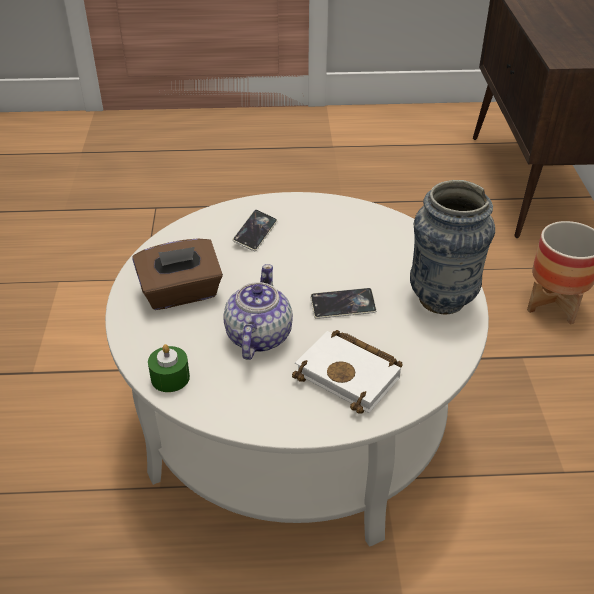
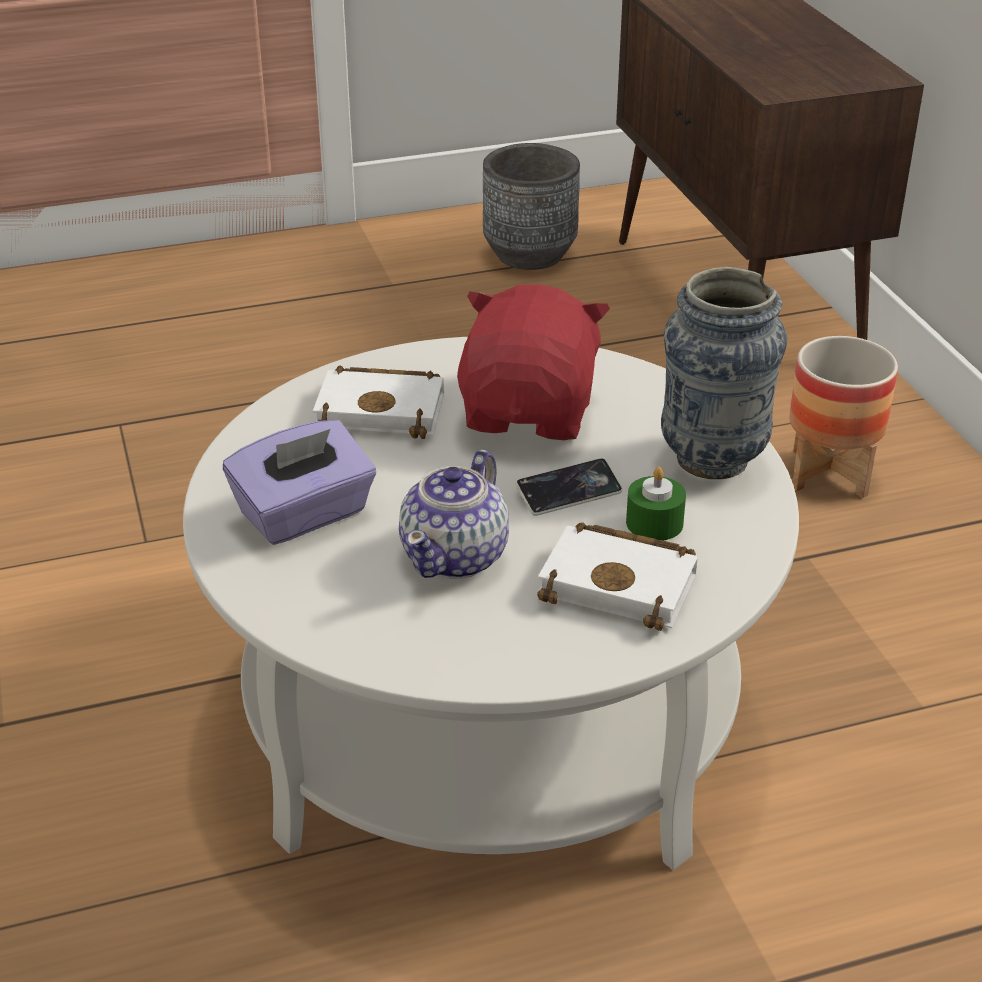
camera: 15 degrees left, 5 degrees down
(170, 377) = (344, 635): green candle -> green candle (654, 523)
(181, 293) = (304, 515): brown tissue box -> purple tissue box
(255, 233) = (384, 410): phone -> white book
(257, 337) = (456, 556): teapot -> teapot turned 150 degrees counterclockwise
(341, 249) = (530, 412): none -> red plush toy
(417, 138) = (529, 254): none -> grey planter

